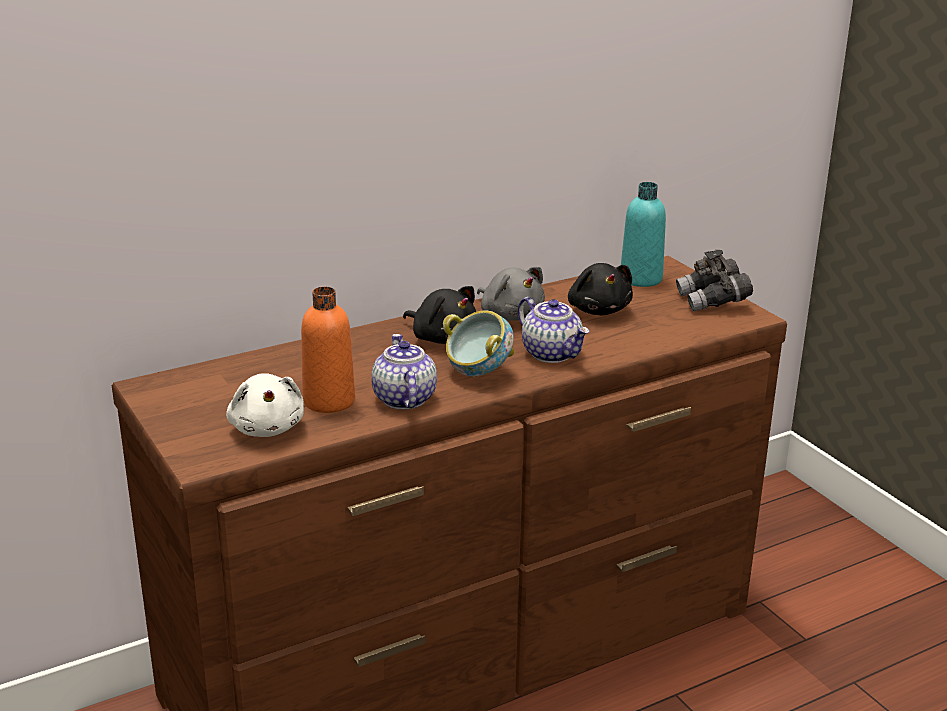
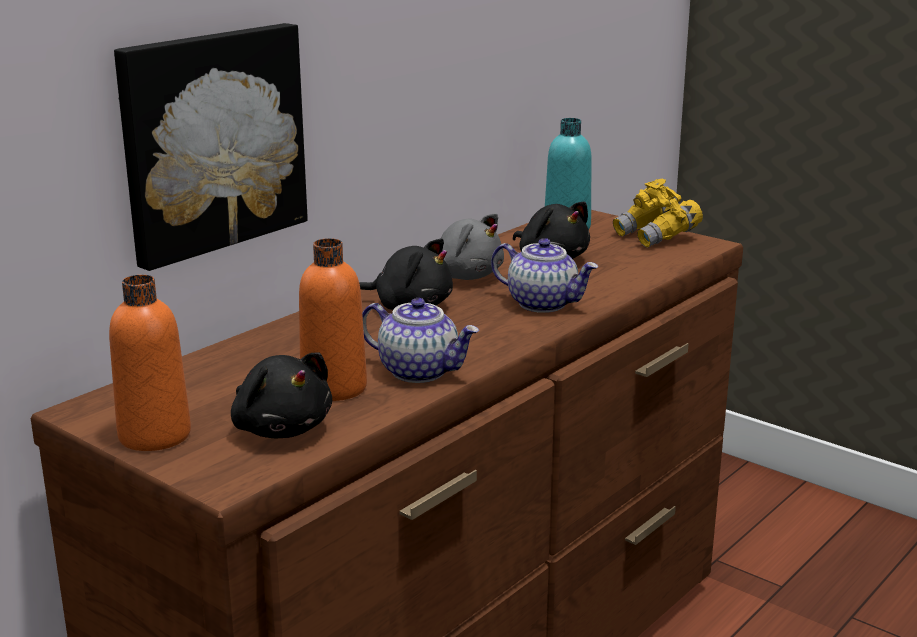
camera: 20 degrees left, 5 degrees down
(179, 416) = (154, 435): none -> orange bottle
(267, 428) = (281, 428): white plush toy -> black plush toy
(281, 188) = (211, 141): none -> picture
(403, 399) = (420, 371): teapot -> teapot turned 150 degrees clockwise
(478, 373) = (481, 333): bowl -> none
(713, 301) = (657, 237): grey binoculars -> yellow binoculars

